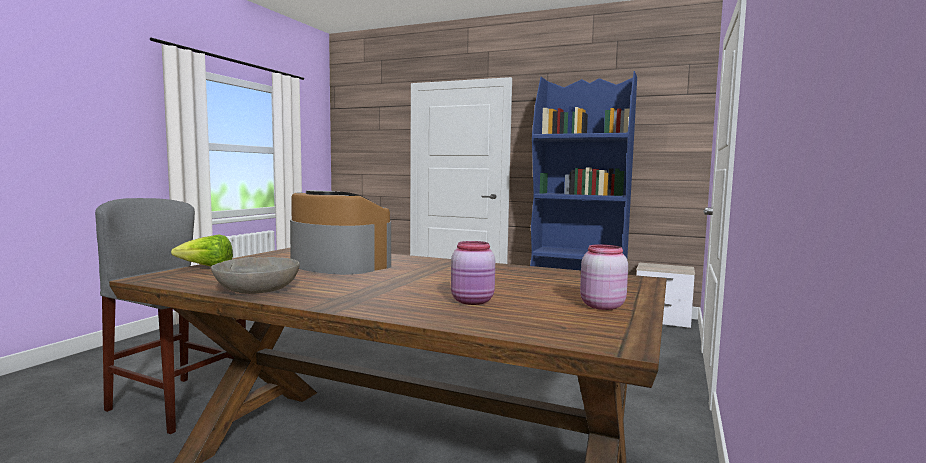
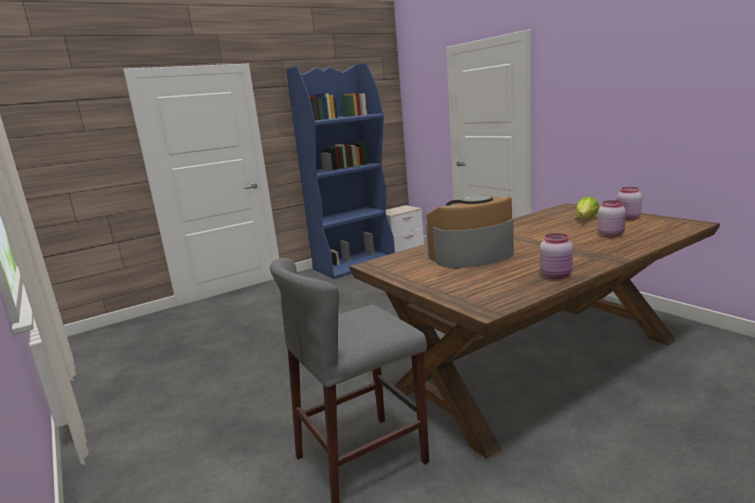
camera: 55 degrees left, 10 degrees up
(207, 268) = (451, 292): lettuce -> lettuce (586, 219)
(256, 290) = (556, 276): grey bowl -> pink jar

